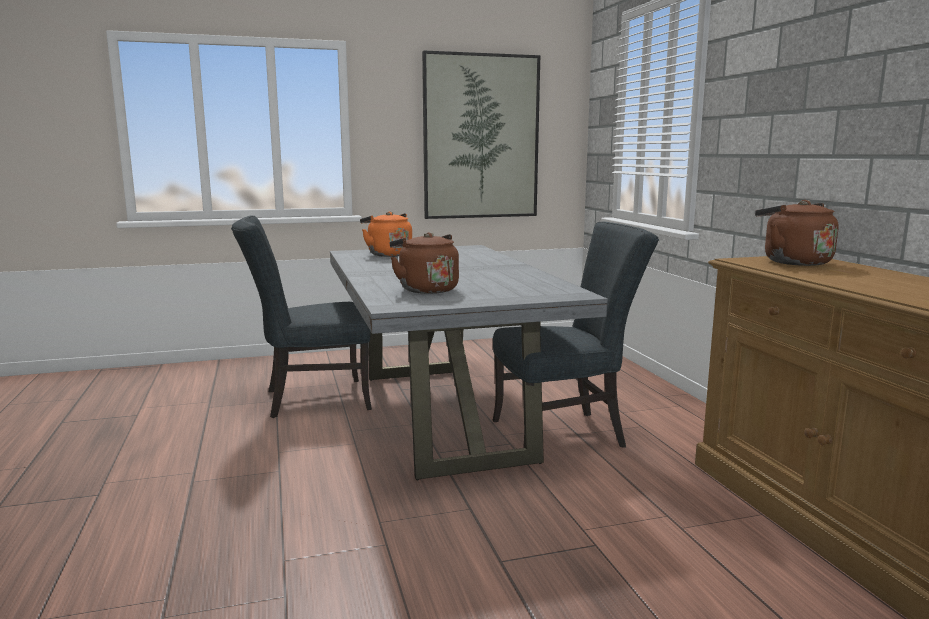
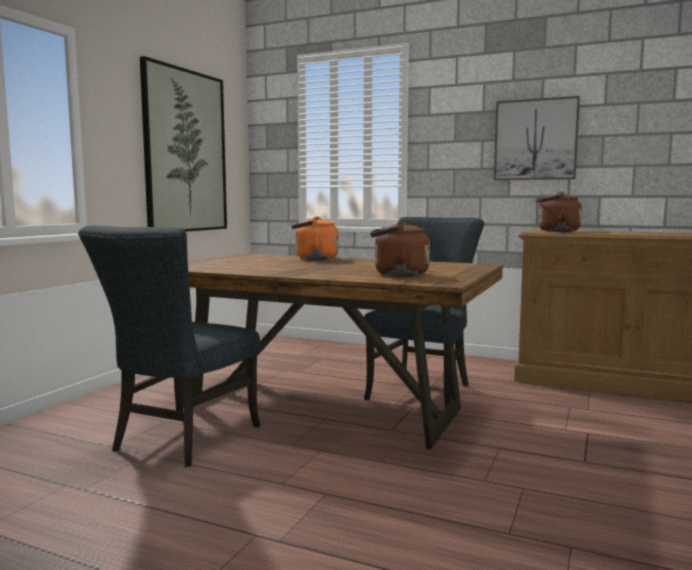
camera: 50 degrees left, 5 degrees down
(388, 254) = (212, 264): orange kettle -> orange kettle (313, 258)
(444, 416) = (326, 409): grey dining table -> brown dining table
(829, 111) = (535, 140): none -> picture

